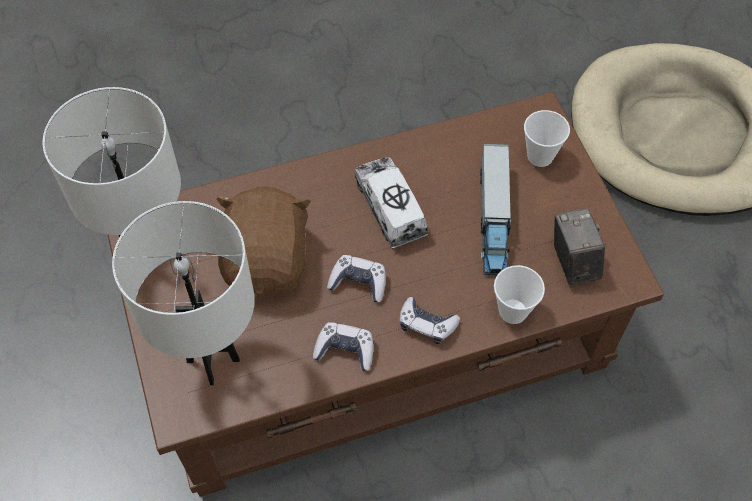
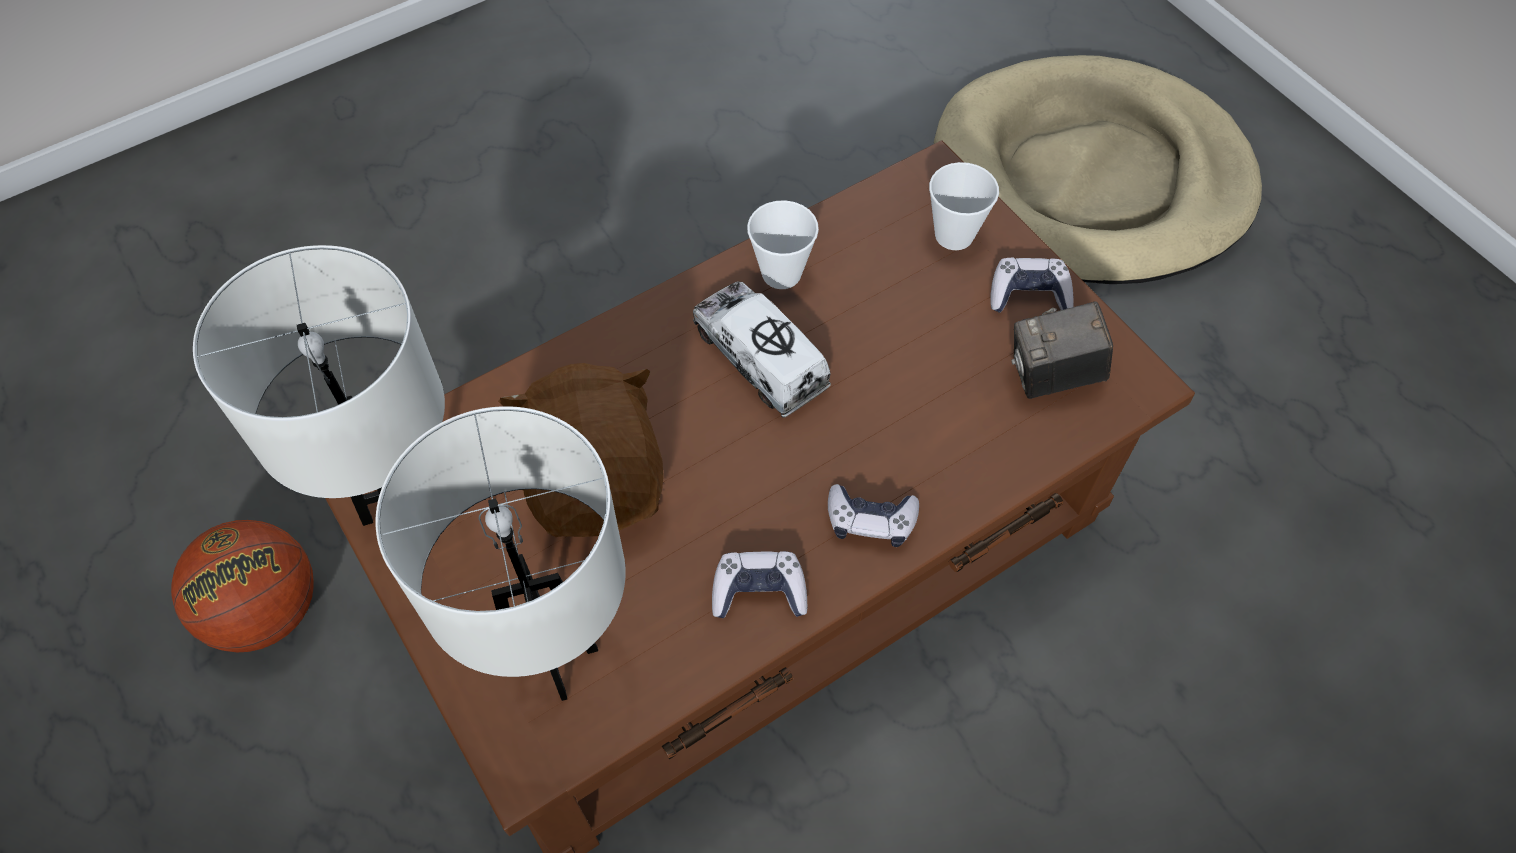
camera: 15 degrees left, 0 degrees up
(65, 297) = (266, 611): none -> basketball
(358, 282) = (747, 481): game controller -> game controller (1029, 294)
(493, 219) = (917, 340): toy truck -> none
(513, 311) = (991, 470): cup -> cup (781, 273)
(573, 261) = (1052, 376): camera -> camera turned 75 degrees counterclockwise

